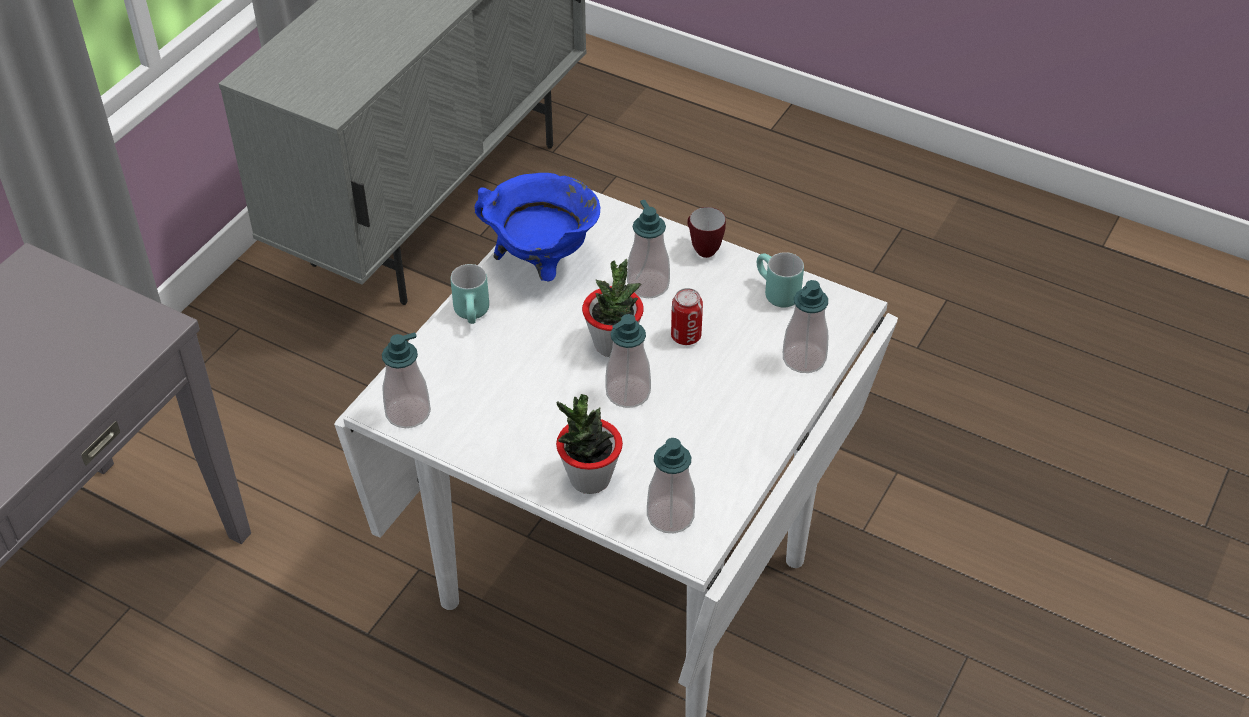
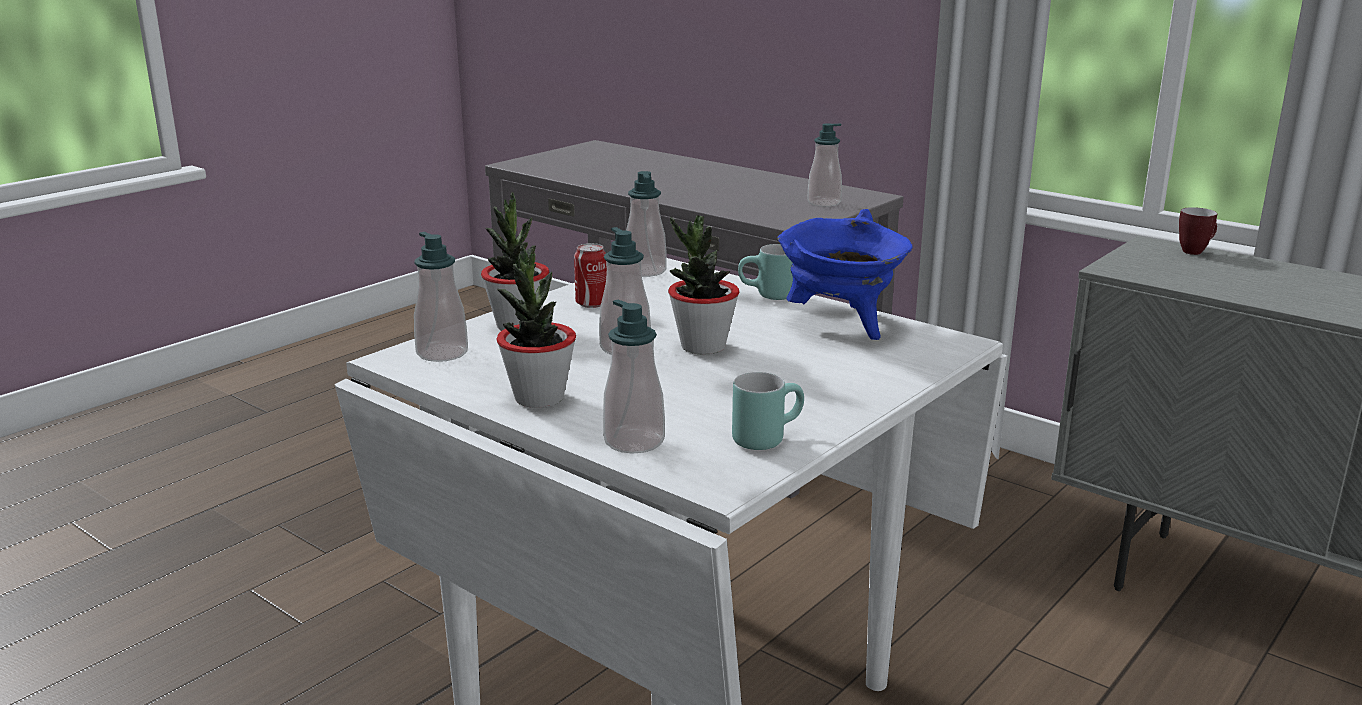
camera: 100 degrees right, 25 degrees down
(648, 285) = (797, 369): soap dispenser -> soap dispenser (824, 203)
(686, 336) = (702, 381): can -> can (591, 303)
(702, 249) = (862, 402): mug -> mug (1195, 251)
(747, 426) = (539, 398): none -> potted plant

